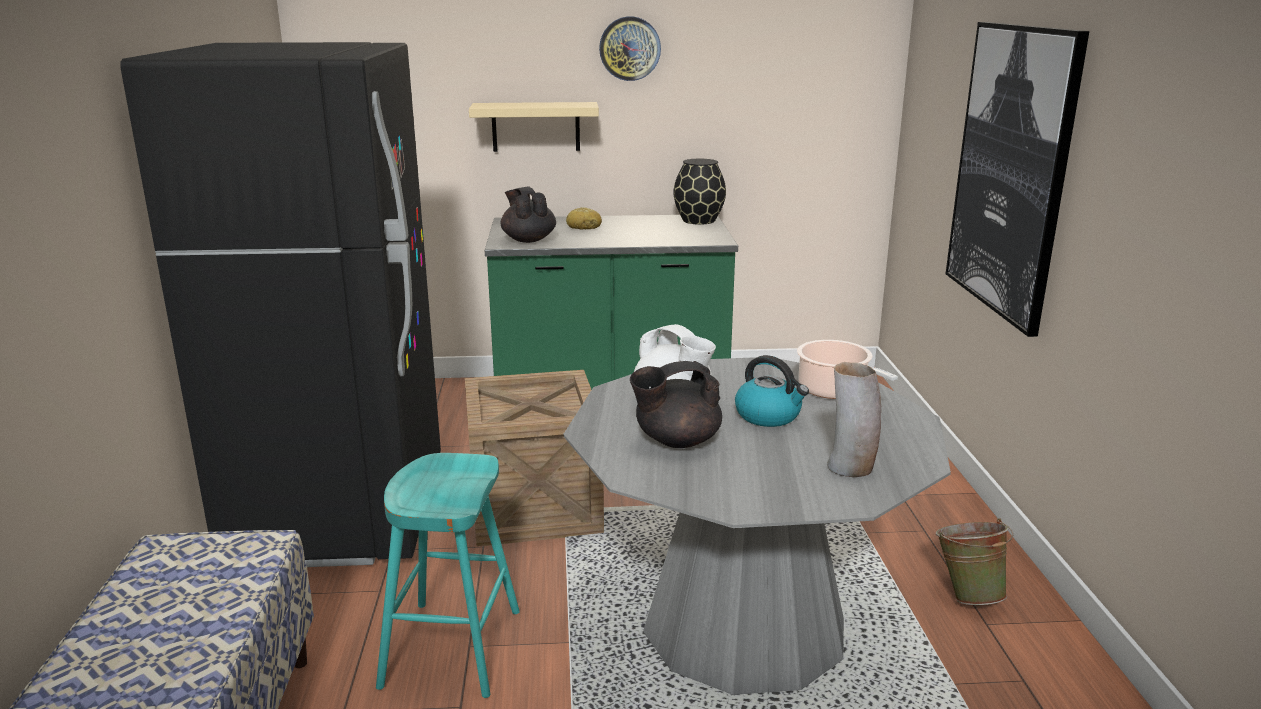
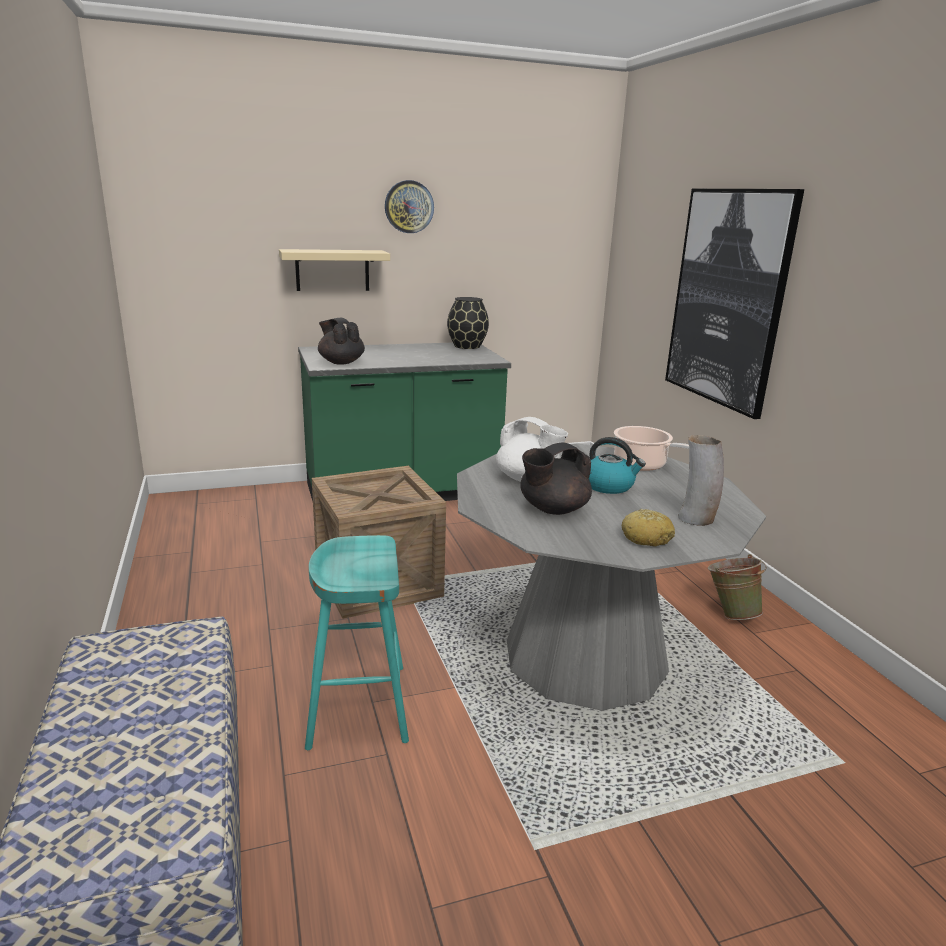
camera: 15 degrees left, 0 degrees up
(341, 512) = (208, 602): black fridge -> none
(584, 227) = (380, 352): bread -> bread (646, 538)

